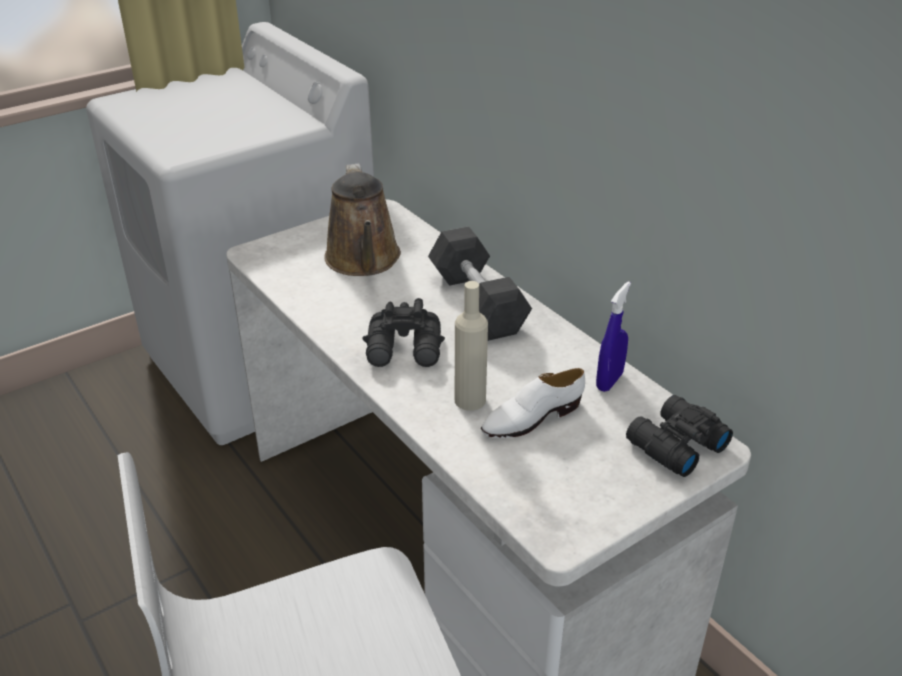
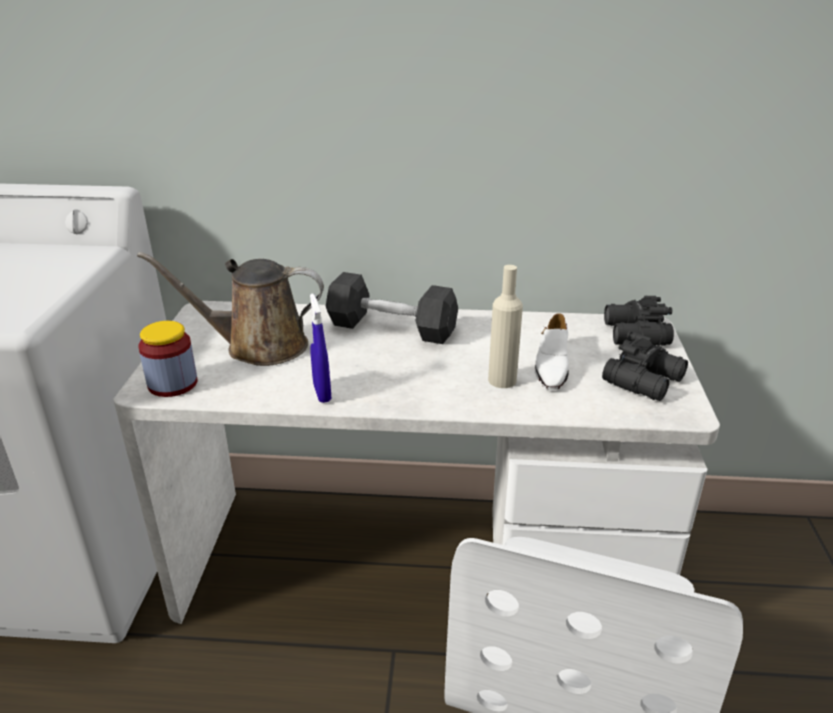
camera: 50 degrees left, 5 degrees down
(271, 257) = (173, 384): none -> jar
(363, 261) = (258, 346): brown watering can -> brown watering can turned 150 degrees clockwise
(405, 350) = (406, 379): black binoculars -> black binoculars (645, 380)
(609, 381) = (546, 325): blue spray bottle -> blue spray bottle (322, 393)

